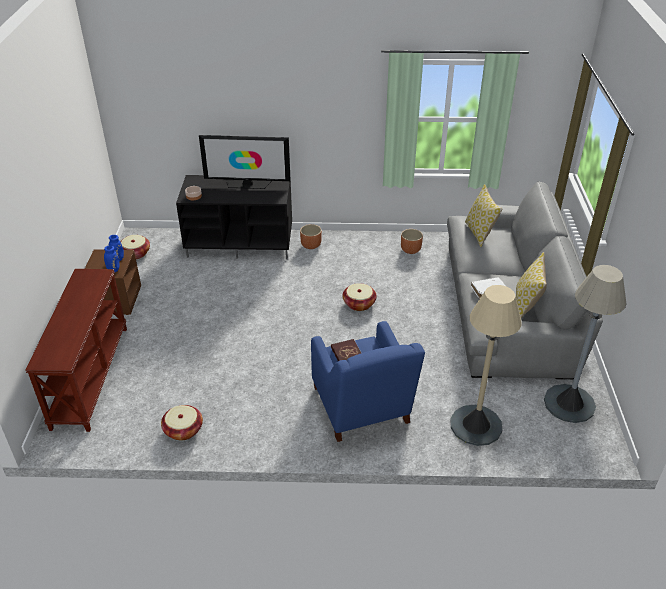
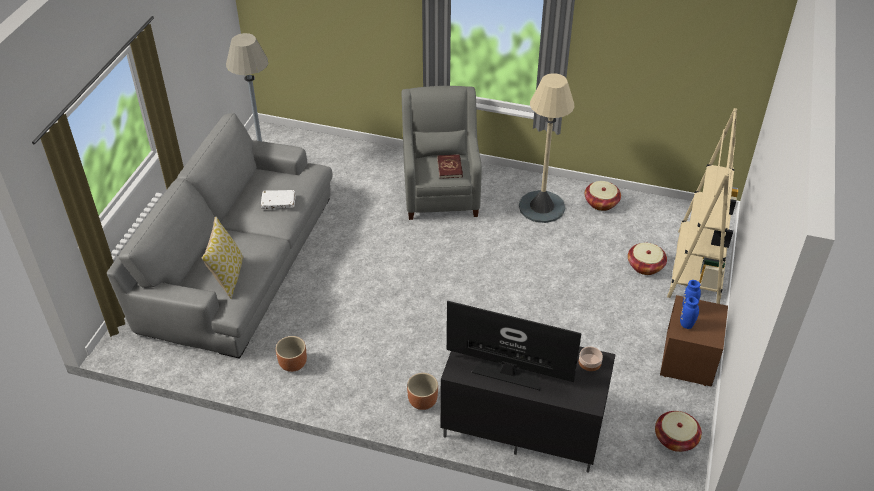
camera: 165 degrees left, 5 degrees up
(90, 375) = (697, 267): brown console table -> beige bookcase
(359, 304) = (397, 296): basket -> basket (645, 266)
(362, 408) = (441, 192): blue armchair -> grey armchair
(475, 425) = (353, 163): beige floor lamp -> beige floor lamp (542, 207)
(526, 305) = (252, 185): pillow -> none

